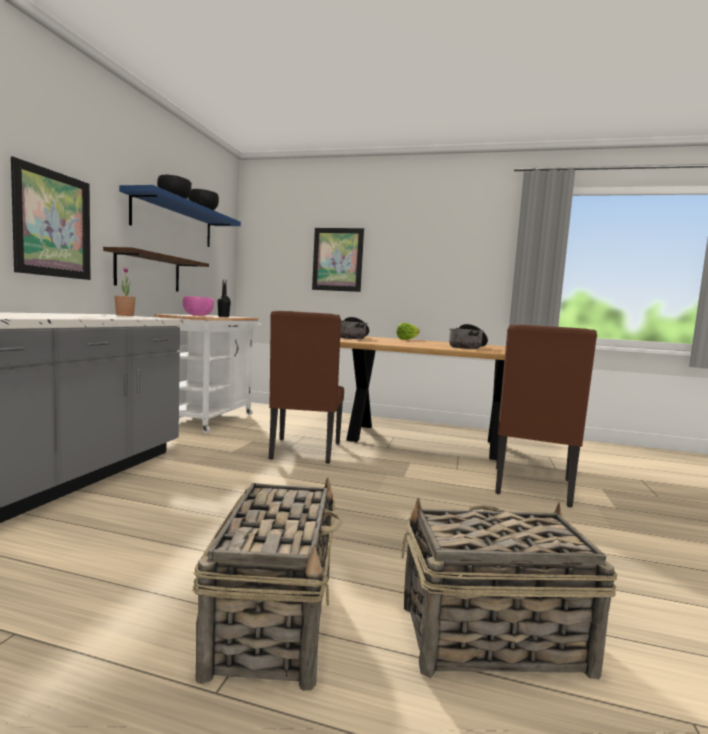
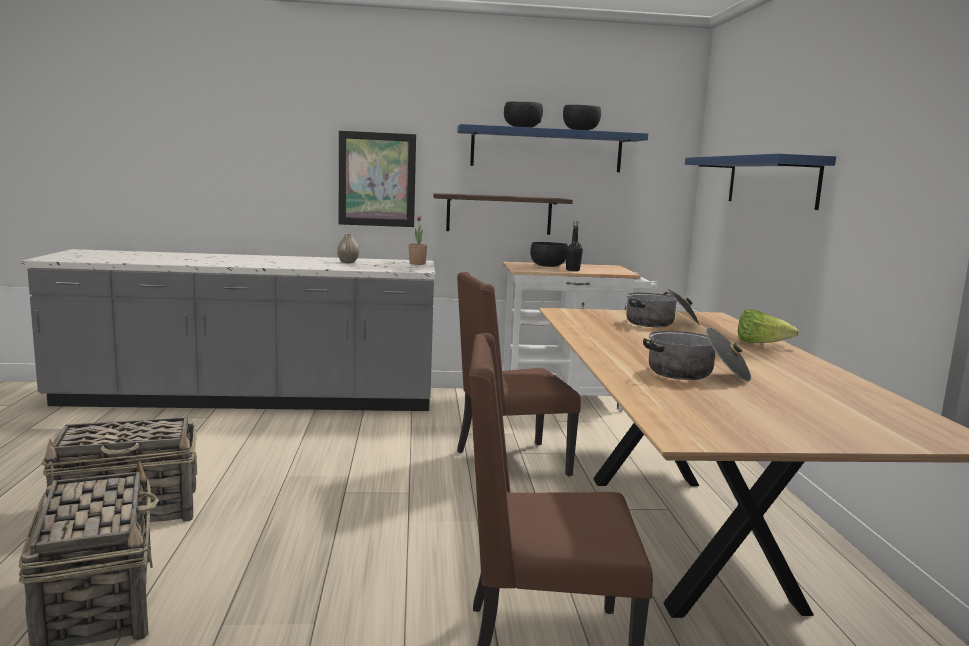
camera: 70 degrees right, 5 degrees up
(72, 315) = (348, 262): none -> vase
(198, 315) = (547, 266): pink bowl -> black bowl
(337, 259) = (771, 181): picture -> blue shelf

